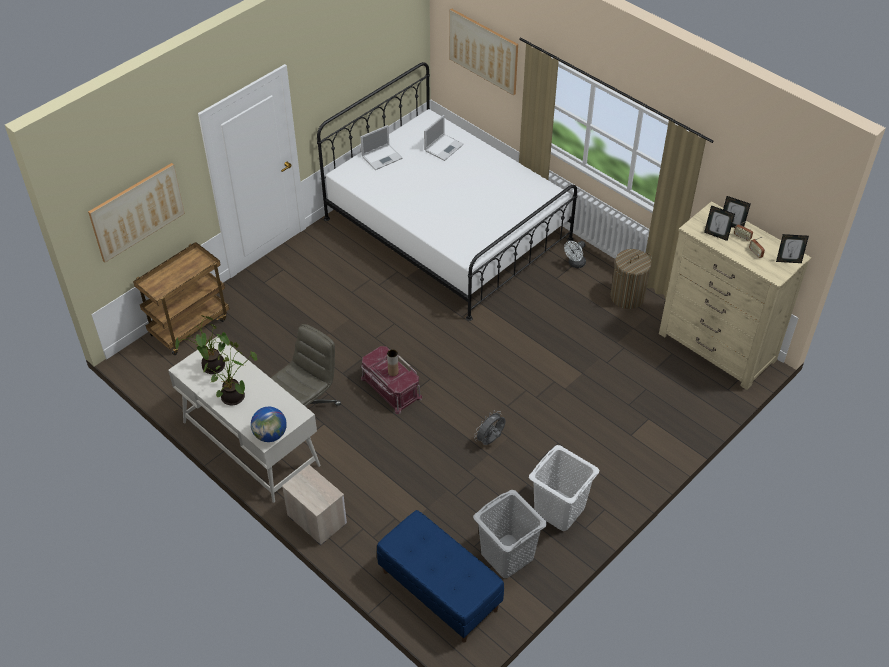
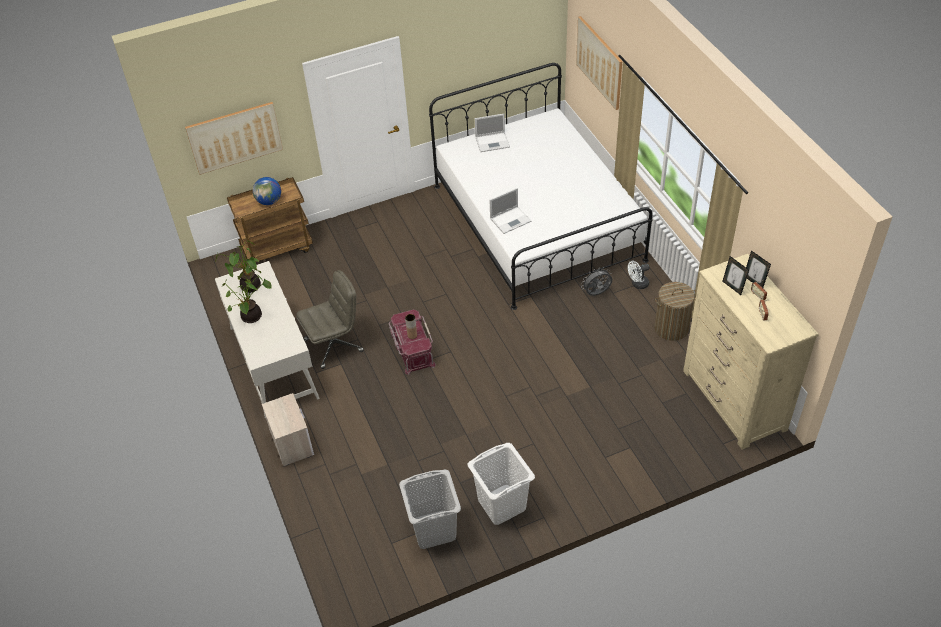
camera: 25 degrees right, 0 degrees up
(270, 435) = (263, 357): globe -> globe (269, 201)
(439, 590) = (359, 539): blue bench -> none
(444, 147) = (552, 146): laptop -> laptop (511, 220)
(490, 440) = (474, 422): grey fan -> grey fan (597, 294)
(788, 261) = (792, 331): picture frame -> none

